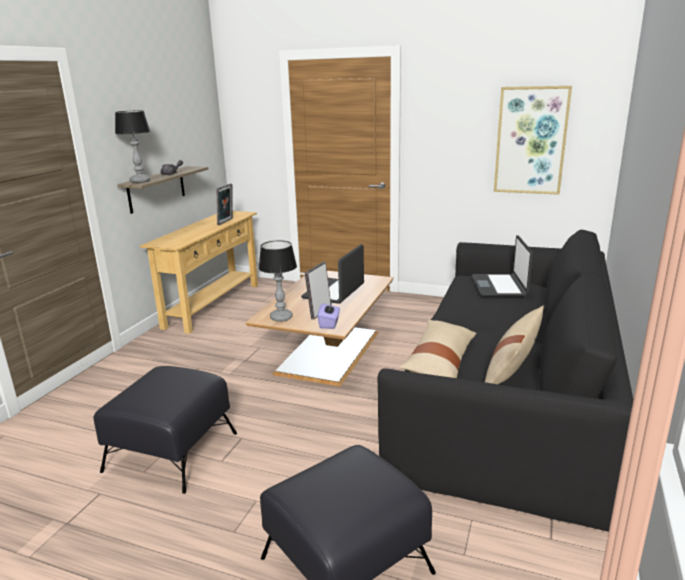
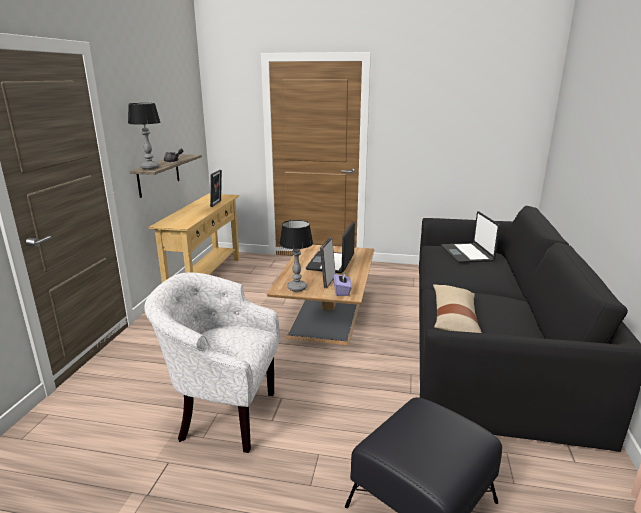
camera: 10 degrees left, 0 degrees up
(172, 451) = (222, 415): black ottoman -> white armchair
(512, 368) = (515, 321): beige pillow -> none
(531, 141) = (478, 134): picture -> none

